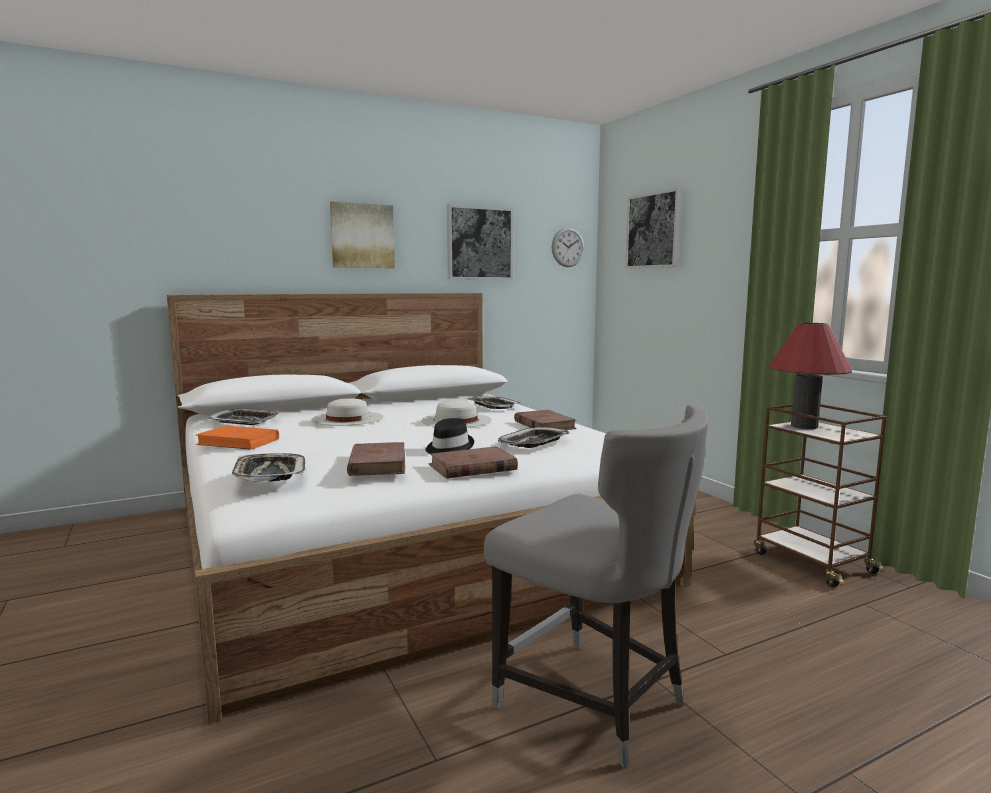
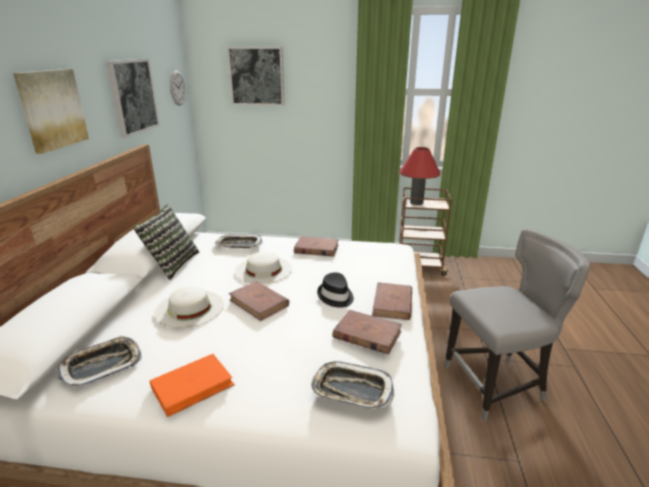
camera: 55 degrees left, 15 degrees up
(387, 430) = (259, 303): none -> brown book
(415, 402) = (171, 264): none -> pillow
(534, 443) = (356, 267): tray -> none

